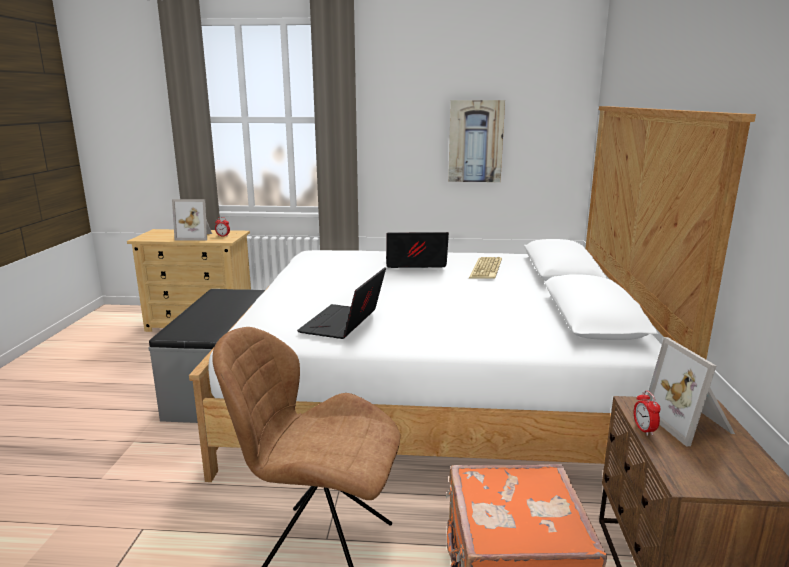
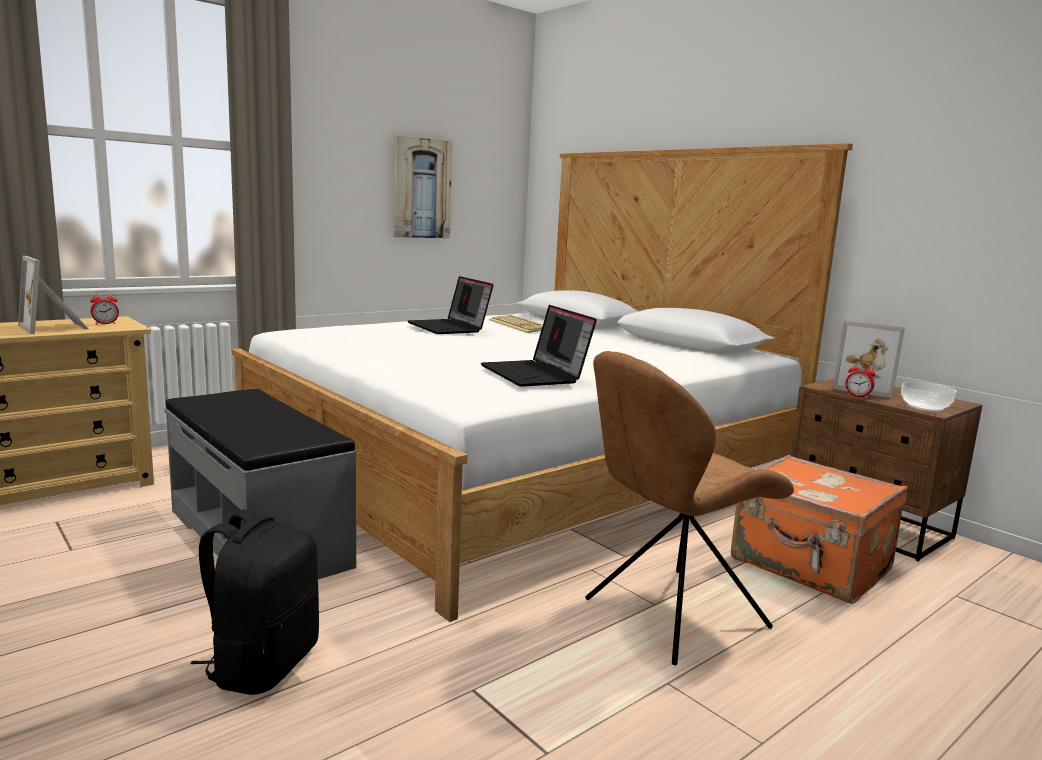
camera: 45 degrees left, 5 degrees down
(105, 460) = (262, 664): none -> black backpack
(196, 236) = (55, 328): picture frame -> picture frame turned 90 degrees clockwise
(414, 264) = (450, 328): laptop -> laptop turned 75 degrees counterclockwise
(695, 474) = (926, 407): none -> bowl

